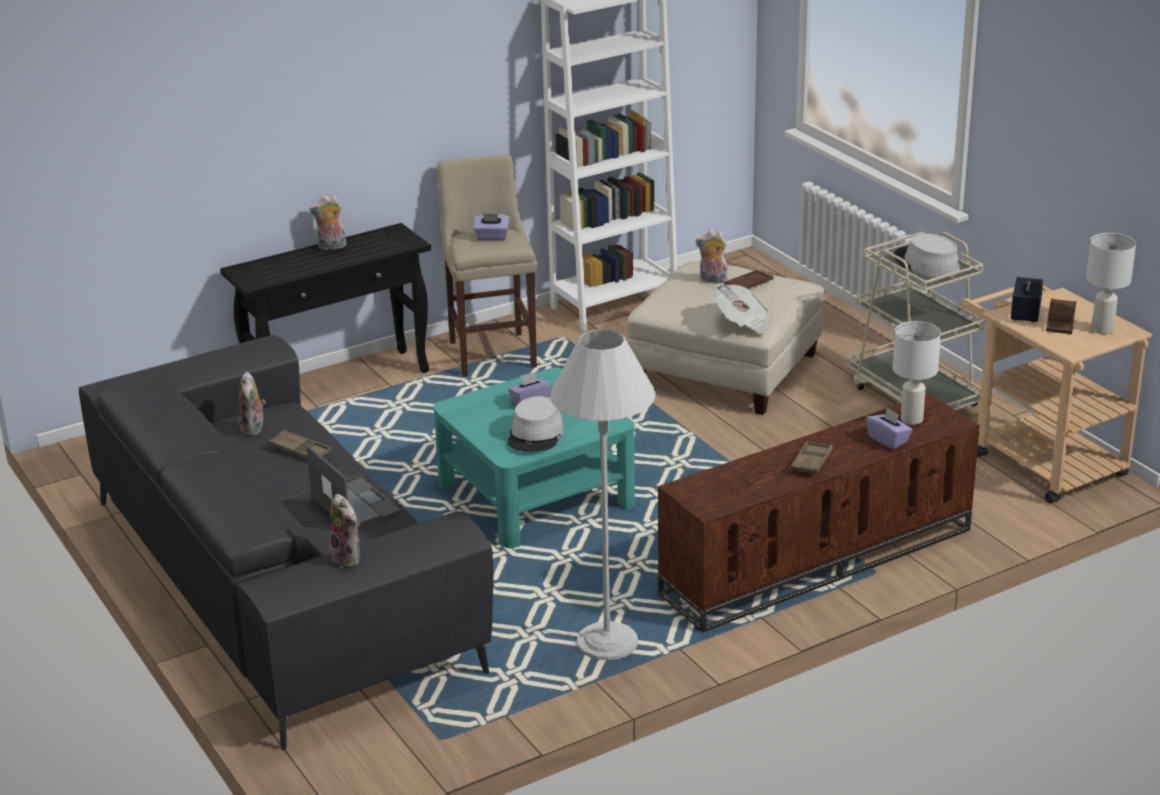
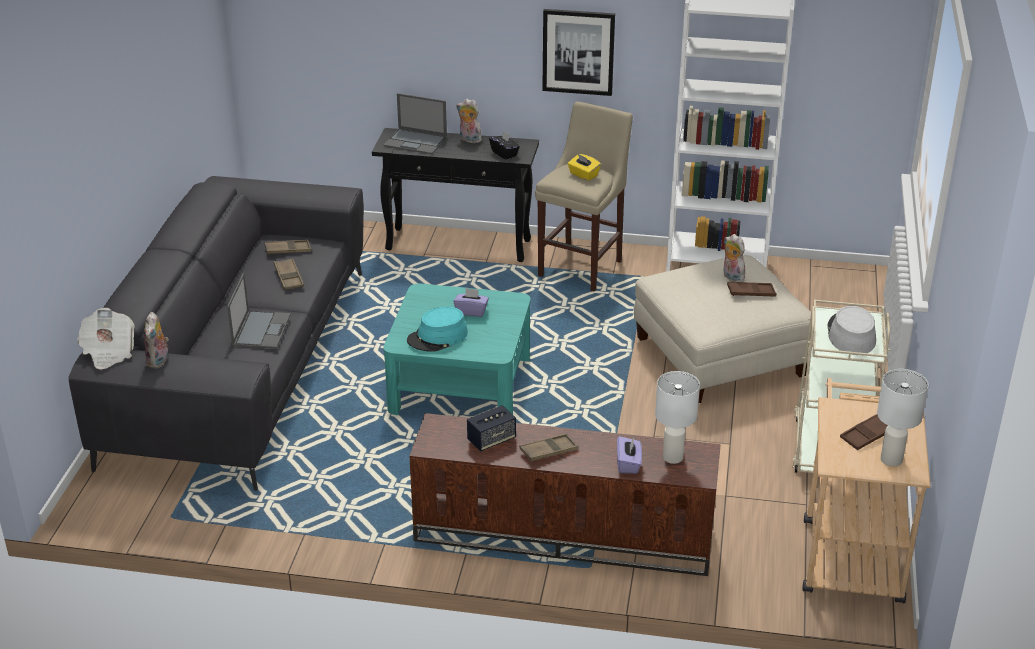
camera: 40 degrees right, 5 degrees up
(254, 429) = (288, 250): plush toy -> brown tray
(279, 268) = (416, 142): none -> laptop
(389, 245) = (504, 153): none -> black tissue box
(430, 102) = (578, 52): none -> picture
(492, 237) = (583, 175): purple tissue box -> yellow tissue box
(536, 435) = (437, 337): grey hat -> turquoise hat
(607, 642) = (349, 512): white floor lamp -> none
(743, 323) = (701, 321): newspaper -> newspaper (108, 352)
(1025, 313) = (849, 414): speaker -> speaker (491, 440)

